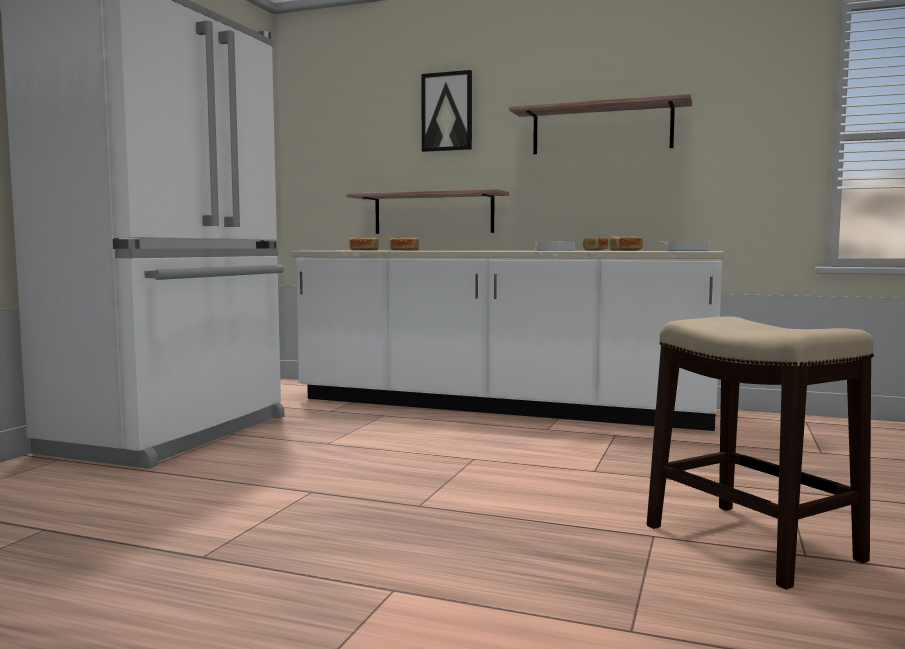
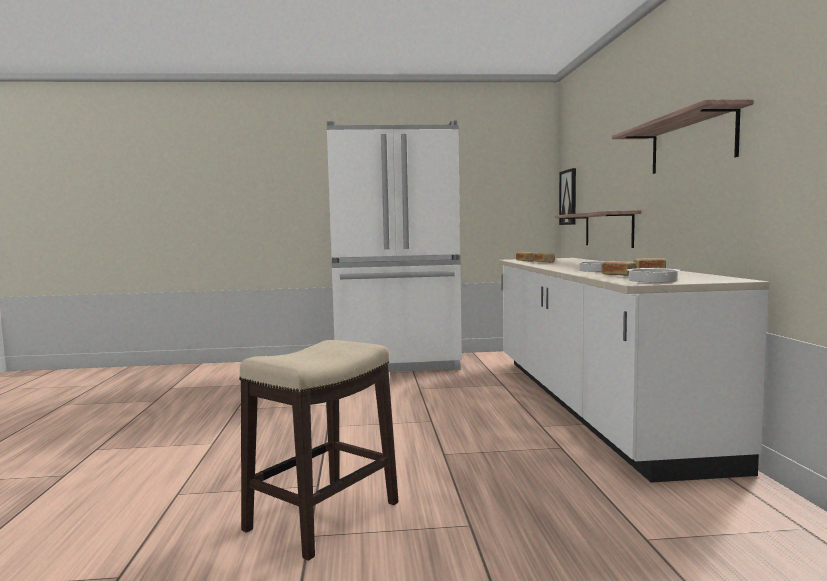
camera: 65 degrees right, 0 degrees up
(447, 112) = (615, 141): picture -> picture (568, 197)

